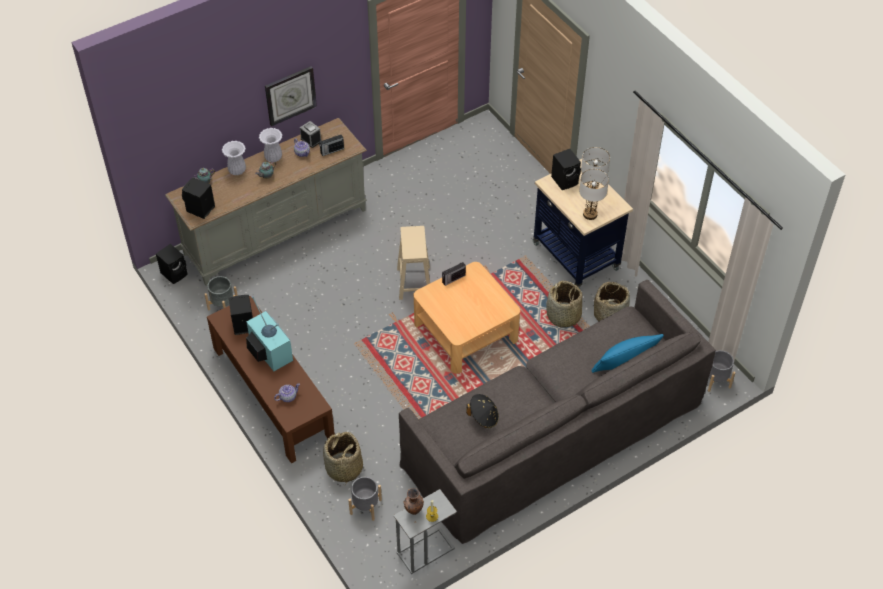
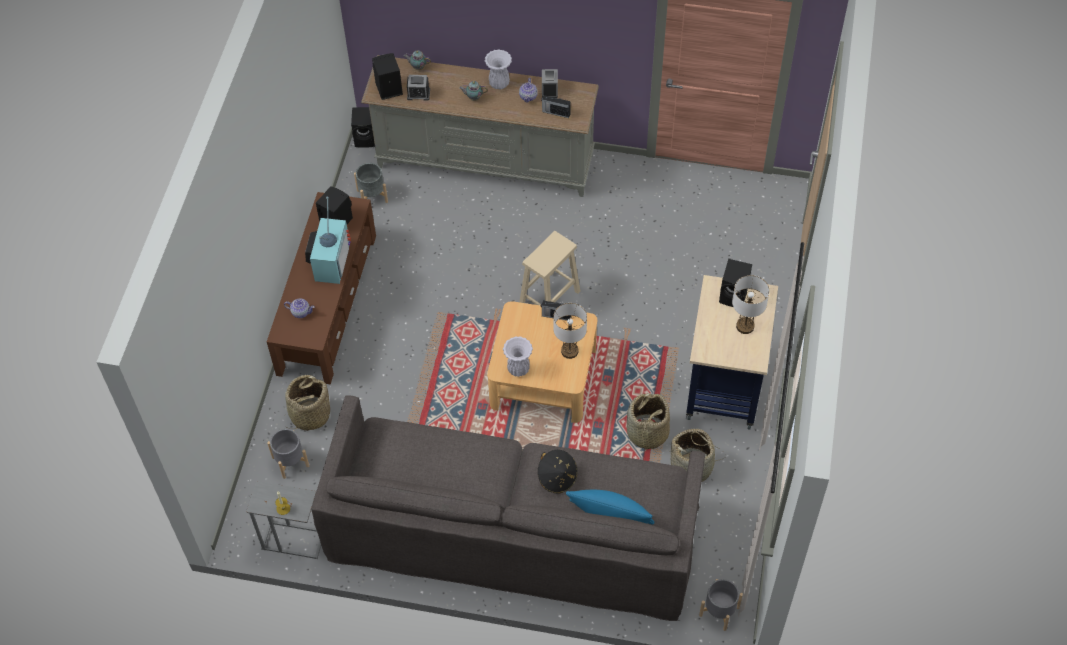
camera: 45 degrees right, 5 degrees up
(225, 199) = (418, 94): none -> alarm clock
(237, 171) = (456, 75): white vase -> white vase (518, 369)
(290, 95) = (543, 30): wall clock -> none
(413, 511) = (274, 492): brown vase -> none
(483, 417) = (429, 461): black hat -> black hat (557, 477)
(590, 214) = (717, 347): table lamp -> table lamp (569, 351)

